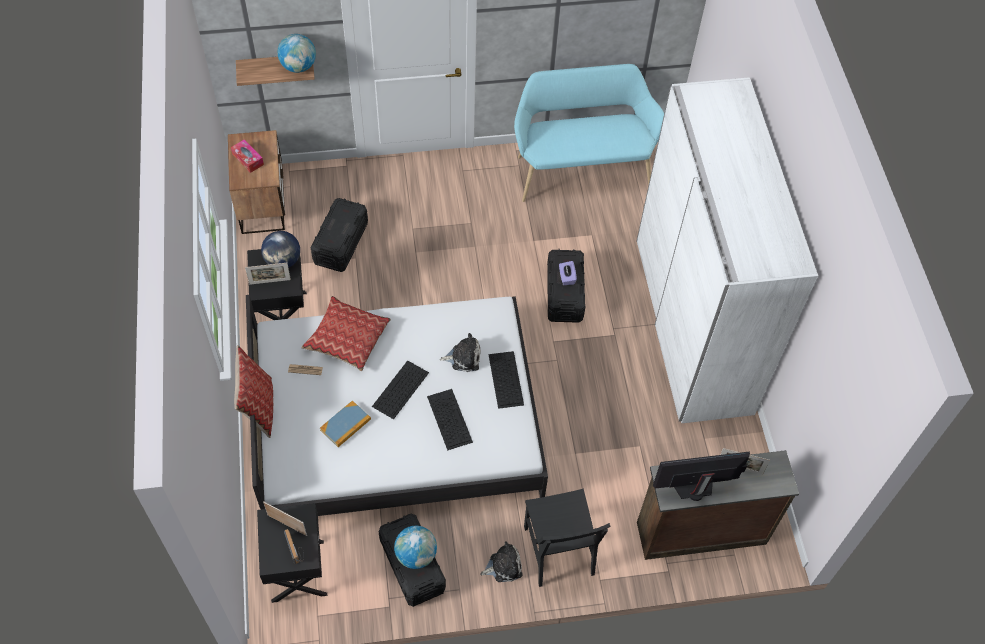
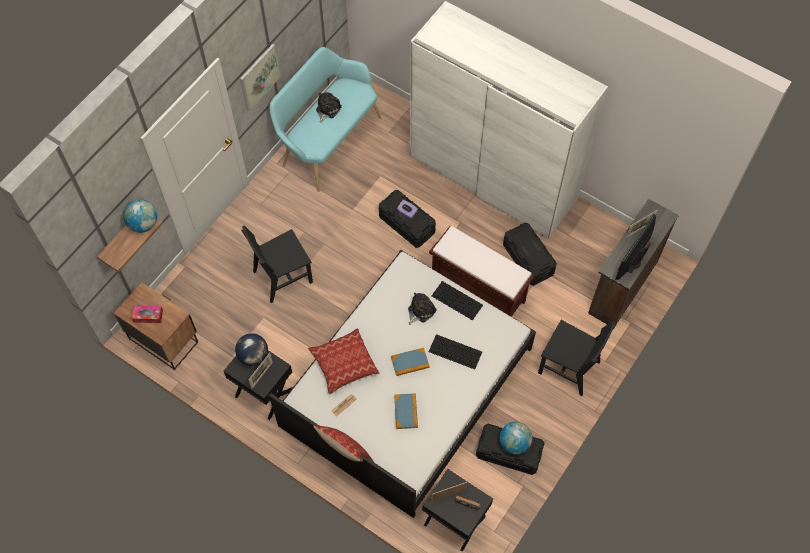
camera: 45 degrees left, 5 degrees up
(341, 243) = (243, 316): black storage box -> black storage box (528, 259)
(400, 390) = (410, 362): keyboard -> book
(409, 241) = (282, 276): none -> black chair
(503, 566) = (552, 404): plush toy -> plush toy (327, 109)
(530, 31) = (259, 77): none -> picture
(557, 404) = (477, 290): none -> brown bench

